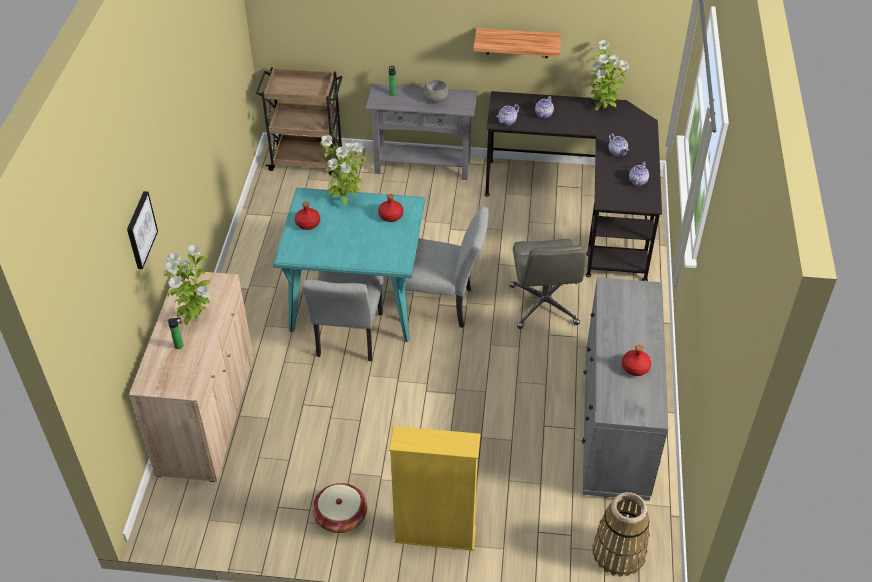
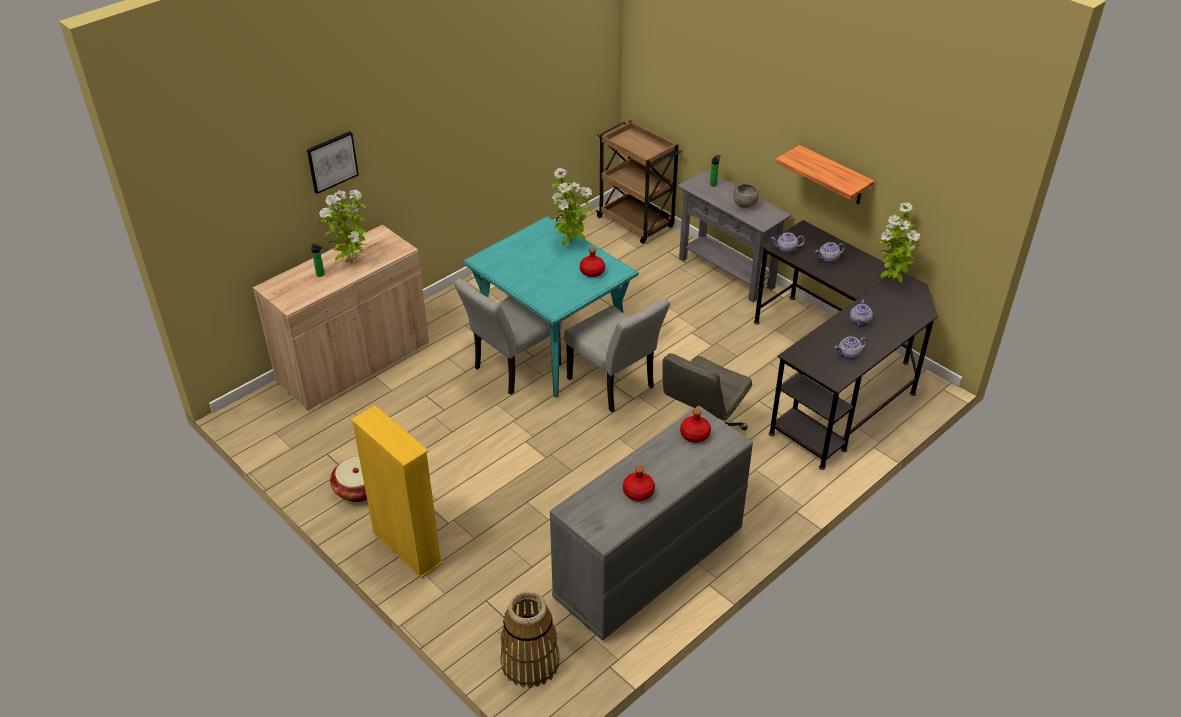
camera: 40 degrees right, 5 degrees down
(307, 223) = (522, 245): red bottle -> red bottle (695, 434)

